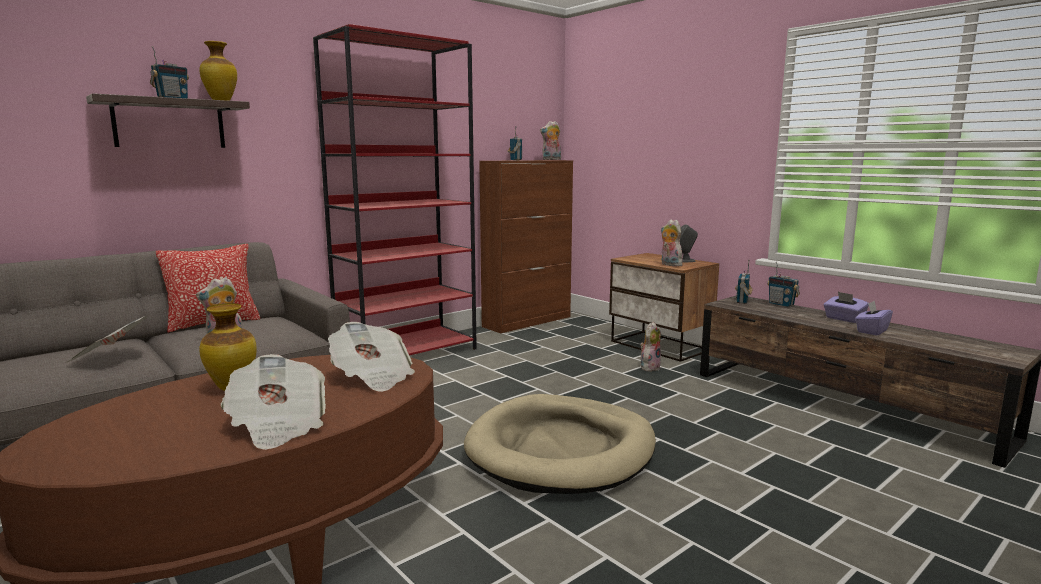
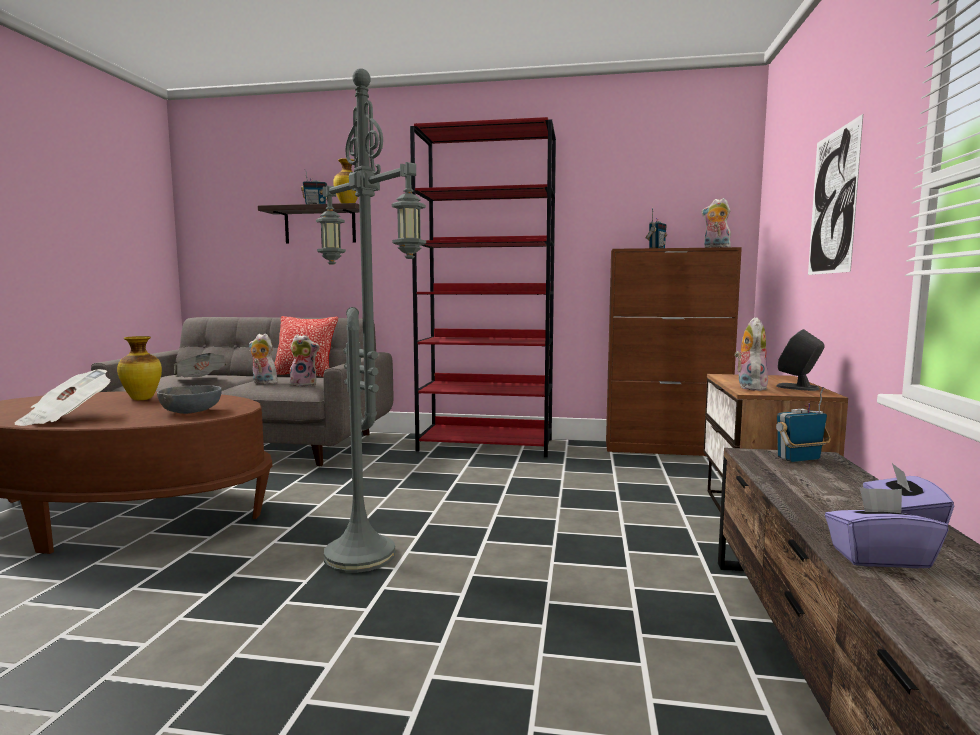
camera: 50 degrees right, 5 degrees down
(372, 377) = (191, 412): newspaper -> grey bowl
(561, 450) = (365, 555): beige dog bed -> grey floor lamp
(649, 367) = (673, 530): plush toy -> plush toy (304, 384)
(680, 142) = (833, 202): none -> picture
(781, 304) = (859, 478): radio -> none

